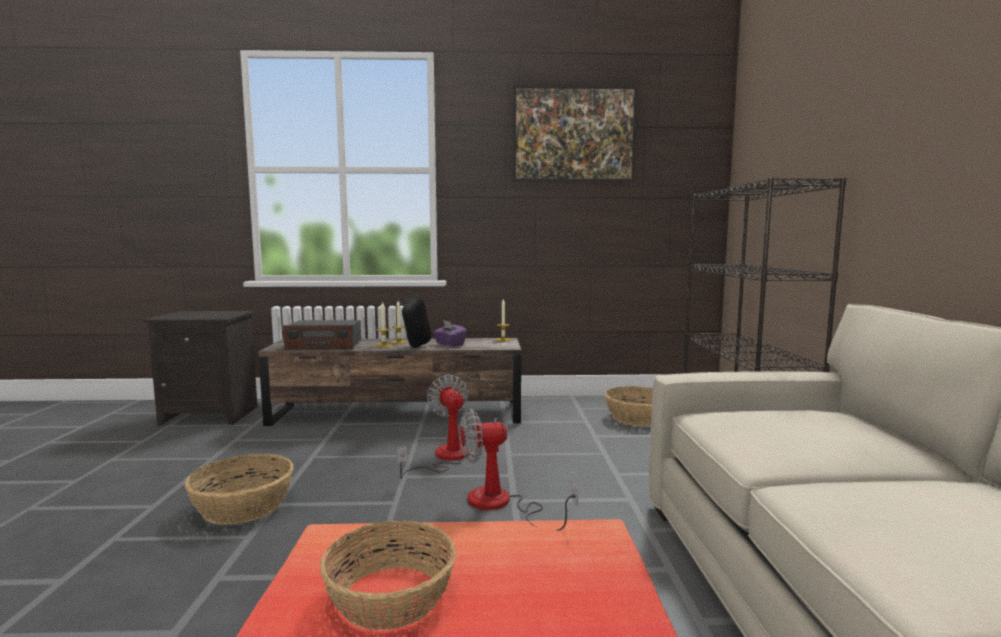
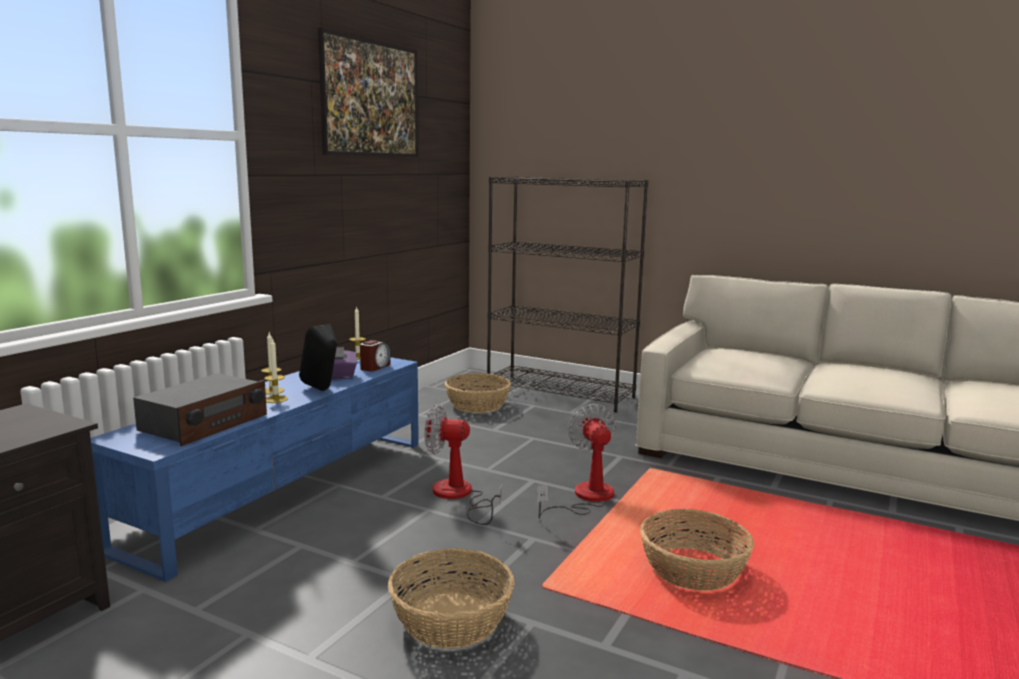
camera: 60 degrees left, 5 degrees up
(399, 414) = (286, 489): brown tv stand -> blue tv stand
(486, 345) = (375, 367): none -> alarm clock
(501, 504) = (585, 498): fan -> fan turned 150 degrees clockwise

